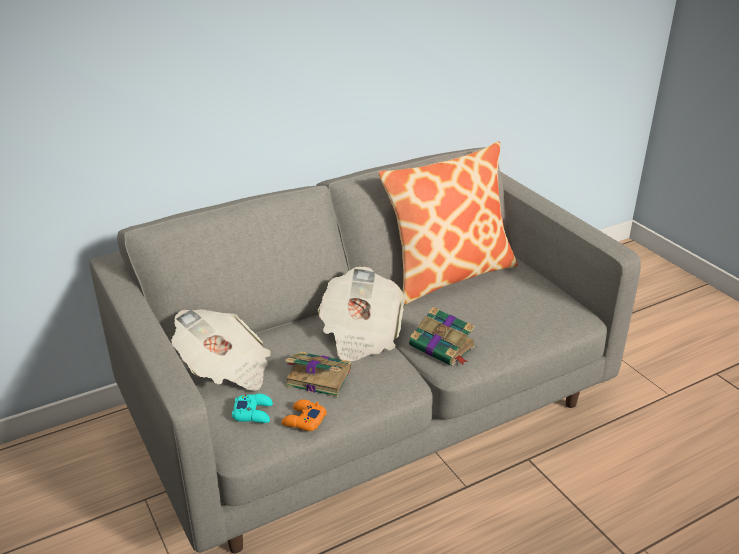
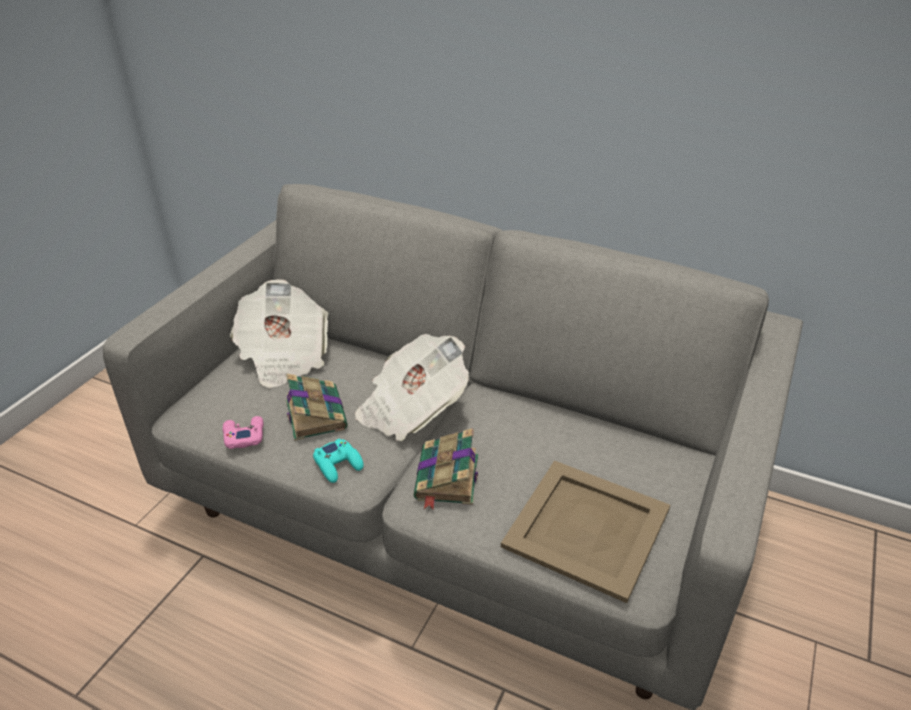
camera: 55 degrees right, 5 degrees up
(253, 413) = (233, 401): turquoise game controller -> turquoise game controller (338, 464)
(303, 420) = (244, 436): orange game controller -> pink game controller
(448, 274) = (596, 421): pillow -> none
(529, 315) = (588, 527): none -> beige tray

